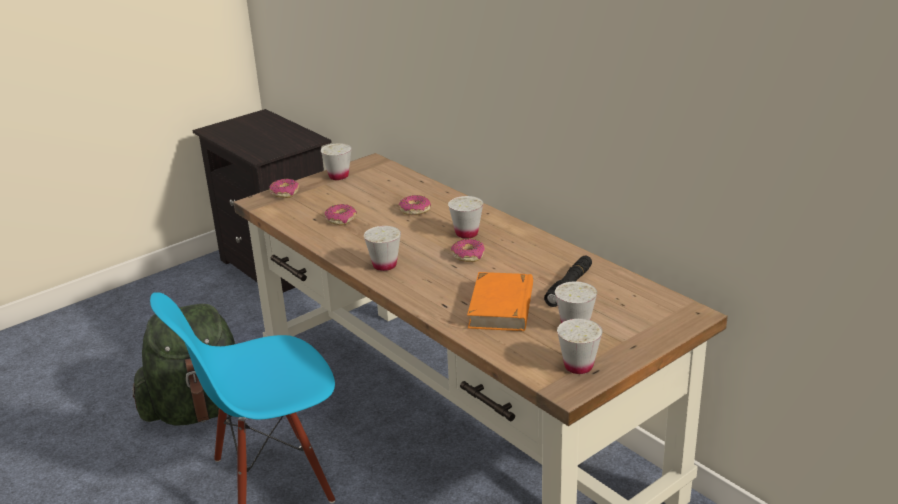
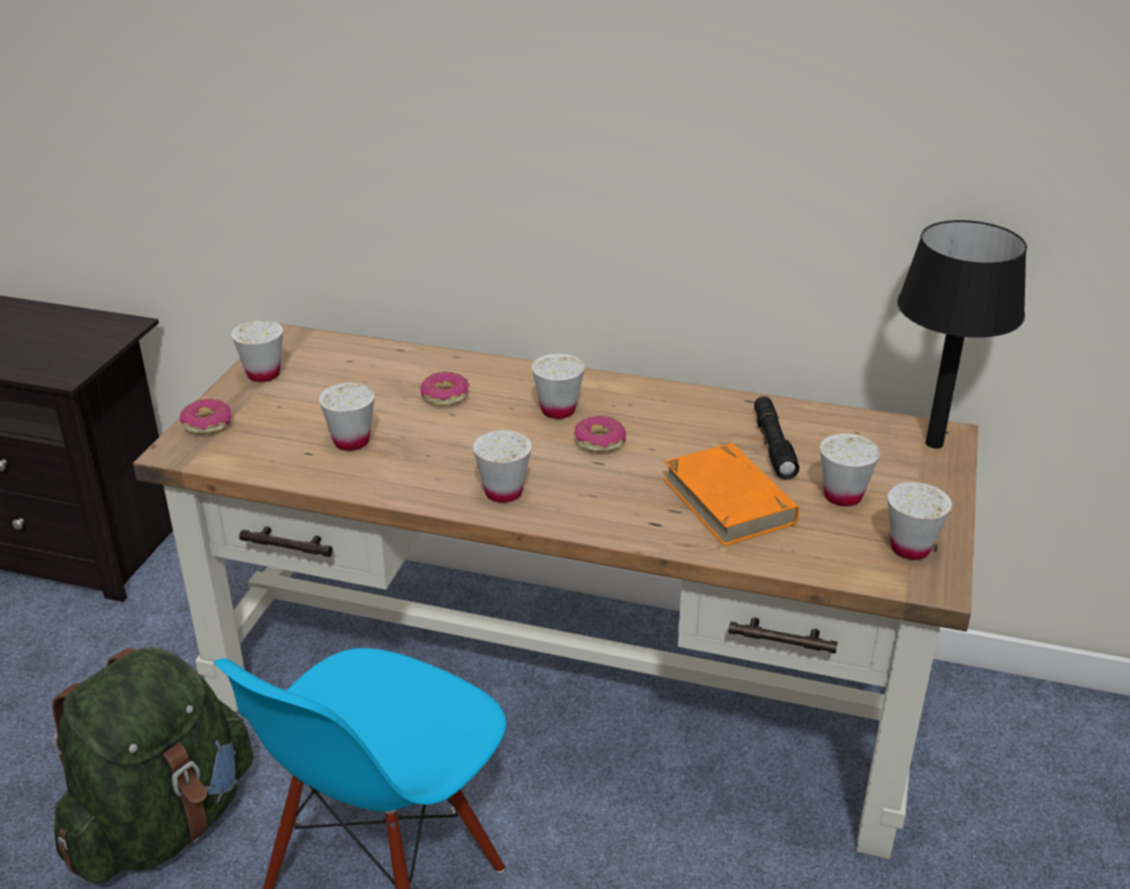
camera: 35 degrees left, 5 degrees up
(341, 219) = (351, 442): donut -> white cup
(679, 317) = (935, 443): none -> black table lamp

